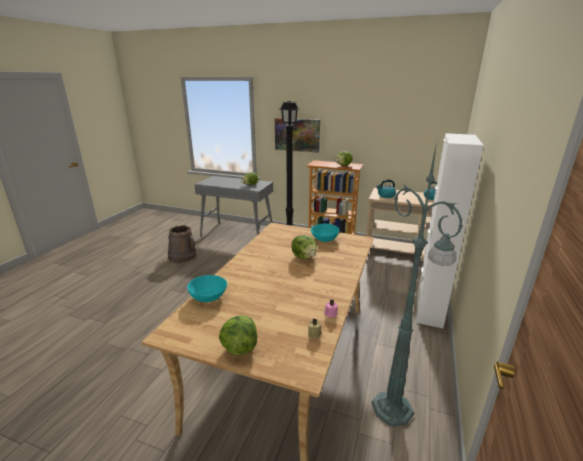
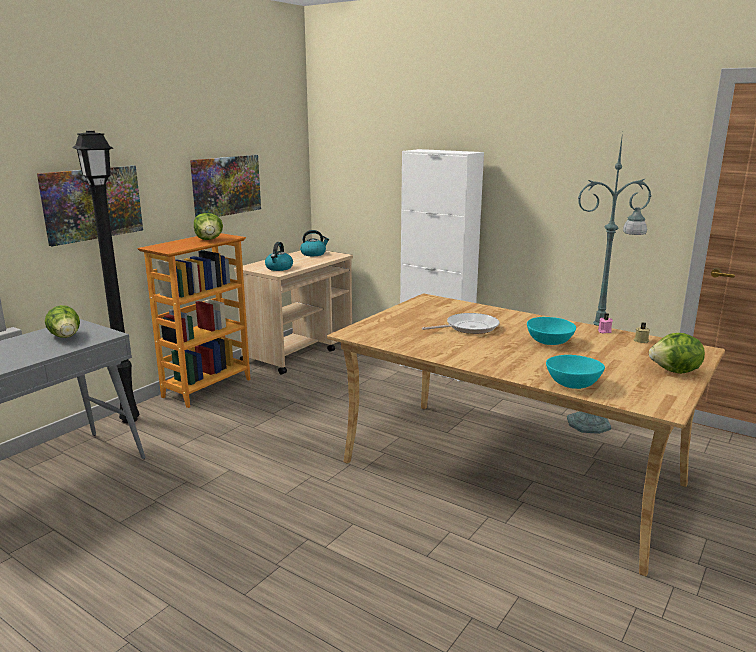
camera: 75 degrees left, 5 degrees down
(182, 256) = (80, 576): brown bucket -> none
(304, 257) = (469, 327): lettuce -> frying pan
(324, 239) = (417, 313): turquoise bowl -> turquoise bowl (550, 342)
(380, 139) = (226, 186): none -> picture

